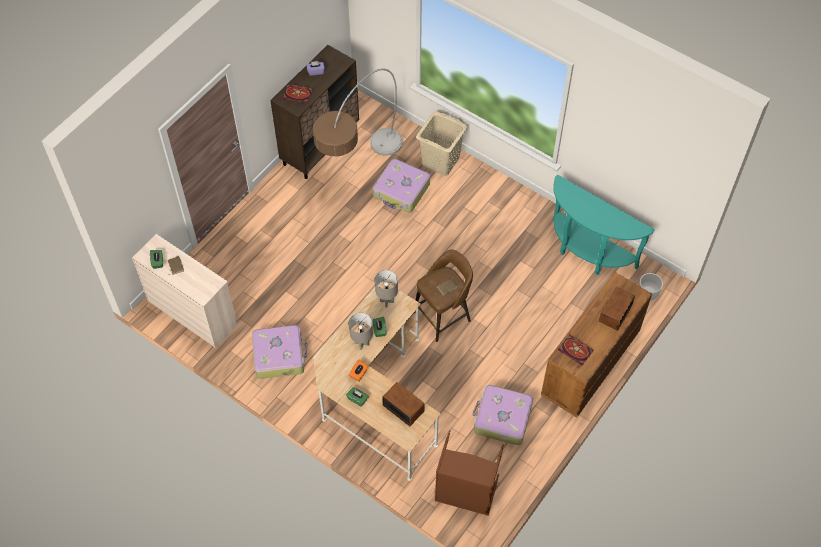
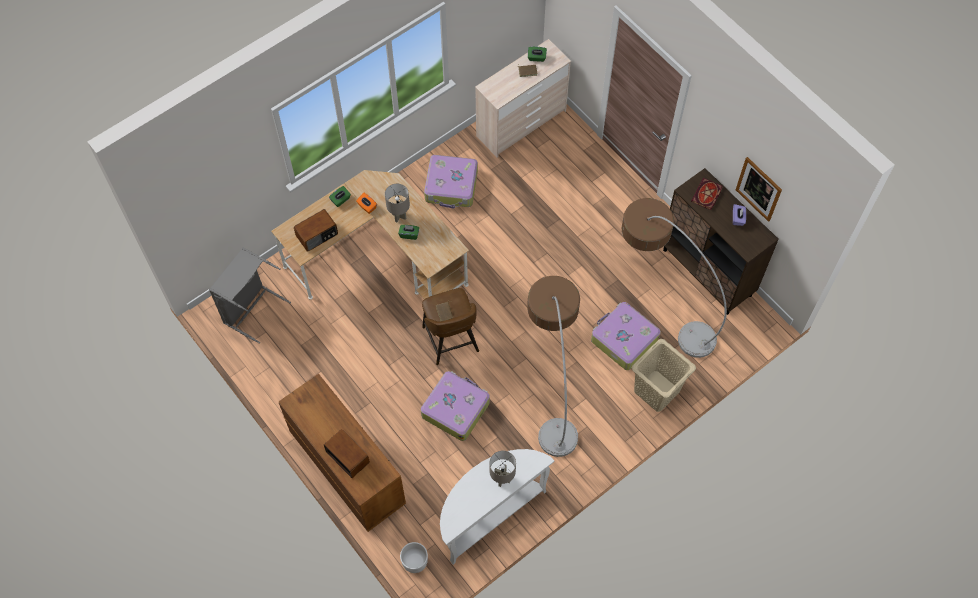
camera: 105 degrees right, 5 degrees up
(301, 42) = (758, 189): none -> picture
(387, 301) = (440, 248): grey table lamp -> grey table lamp (502, 479)
(462, 232) = (552, 387): none -> floor lamp
(465, 494) = (251, 309): brown laundry basket -> grey laundry basket
(502, 419) = (316, 363): suitcase -> suitcase (455, 408)
(576, 350) = (317, 403): book -> none
(588, 251) = (489, 514): turquoise console table -> white console table

